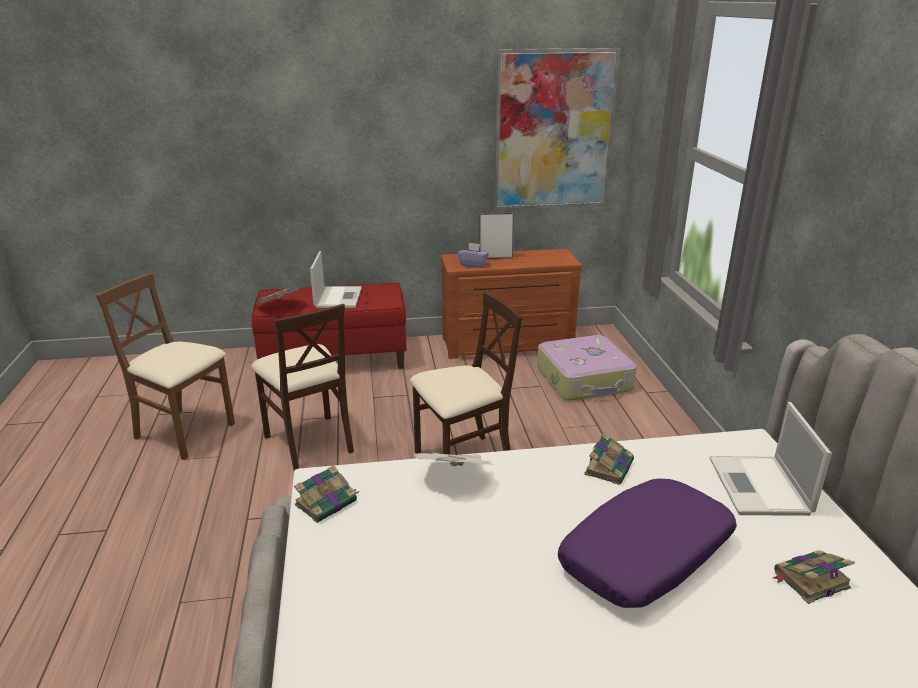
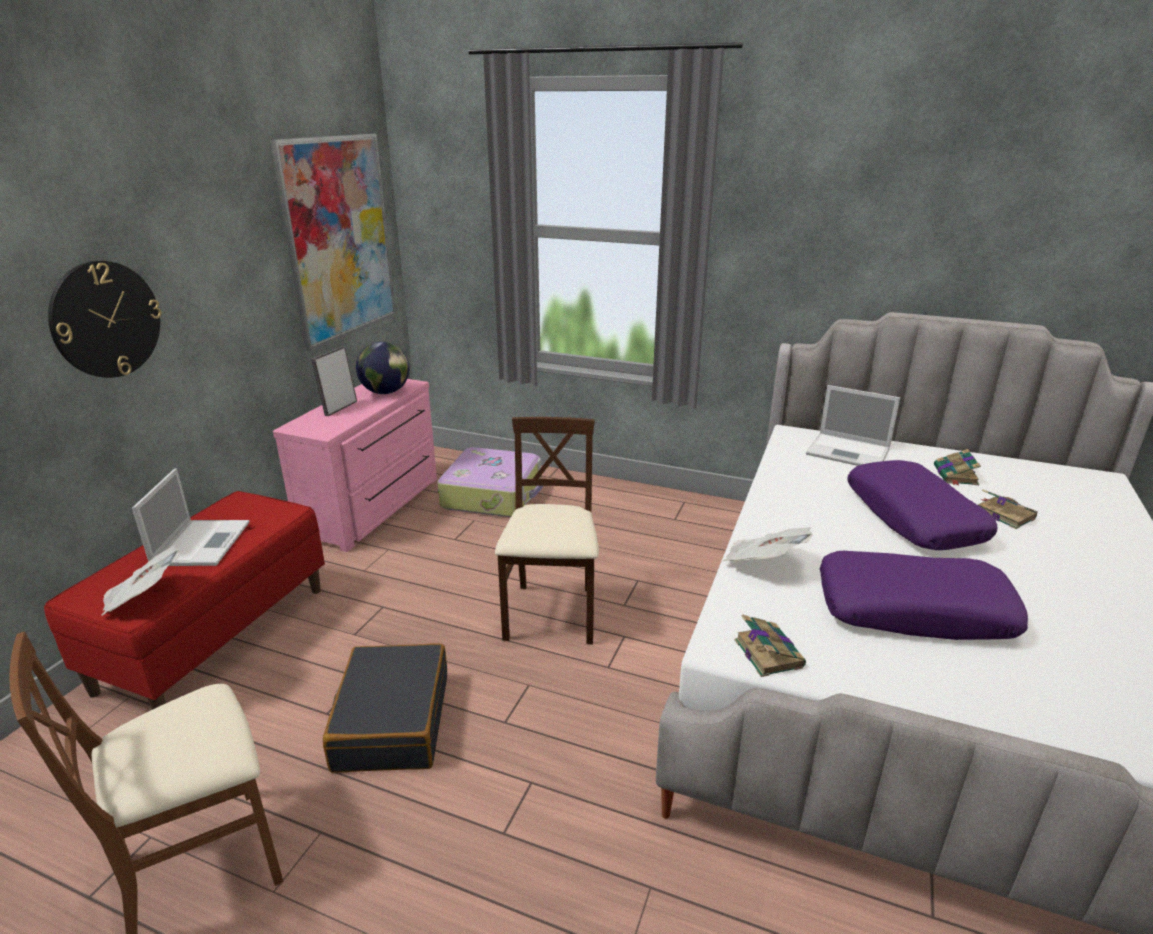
camera: 60 degrees left, 0 degrees up
(309, 442) = (391, 721): beige chair -> black suitcase
(337, 150) = (106, 319): none -> wall clock
(338, 297) = (202, 542): laptop -> laptop turned 60 degrees clockwise
(449, 575) = (913, 610): none -> purple pillow
(473, 264) = (336, 423): purple tissue box -> none
(508, 345) = (375, 507): brown dresser -> pink dresser
(540, 260) = (385, 392): none -> globe
(609, 467) = (792, 492): book -> book (1003, 514)

